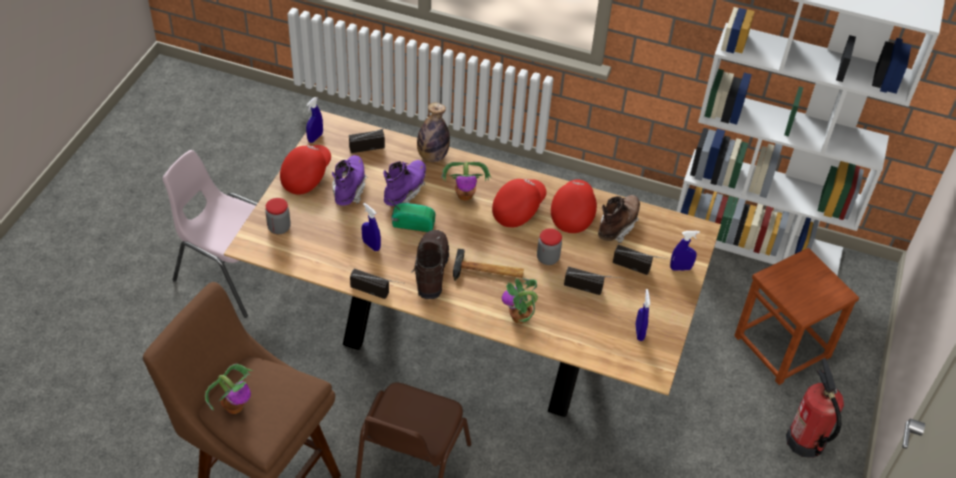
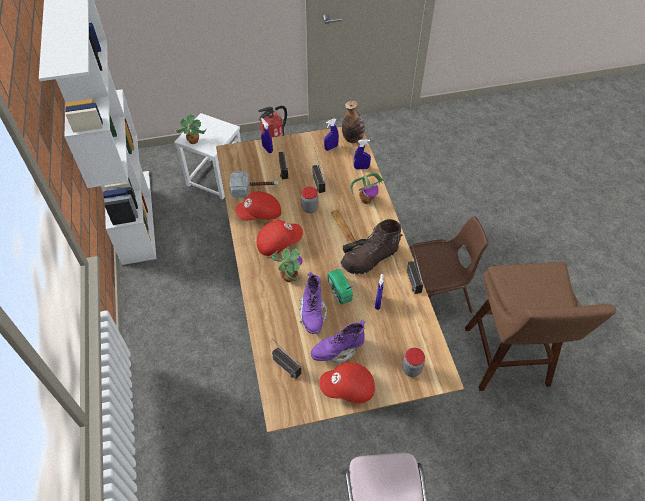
camera: 120 degrees left, 5 degrees up
(234, 406) = (553, 297): potted plant -> potted plant (193, 141)
(315, 137) = (303, 411): blue spray bottle -> blue spray bottle (361, 168)
(405, 191) = (312, 314): purple boot -> purple boot turned 90 degrees counterclockwise
(432, 156) = (264, 318): bottle -> bottle (353, 139)
(518, 209) = (278, 242): red cap -> red cap turned 150 degrees clockwise
(617, 225) = (254, 188): brown boot -> hammer
(783, 346) = (215, 178): brown stool -> white stool

